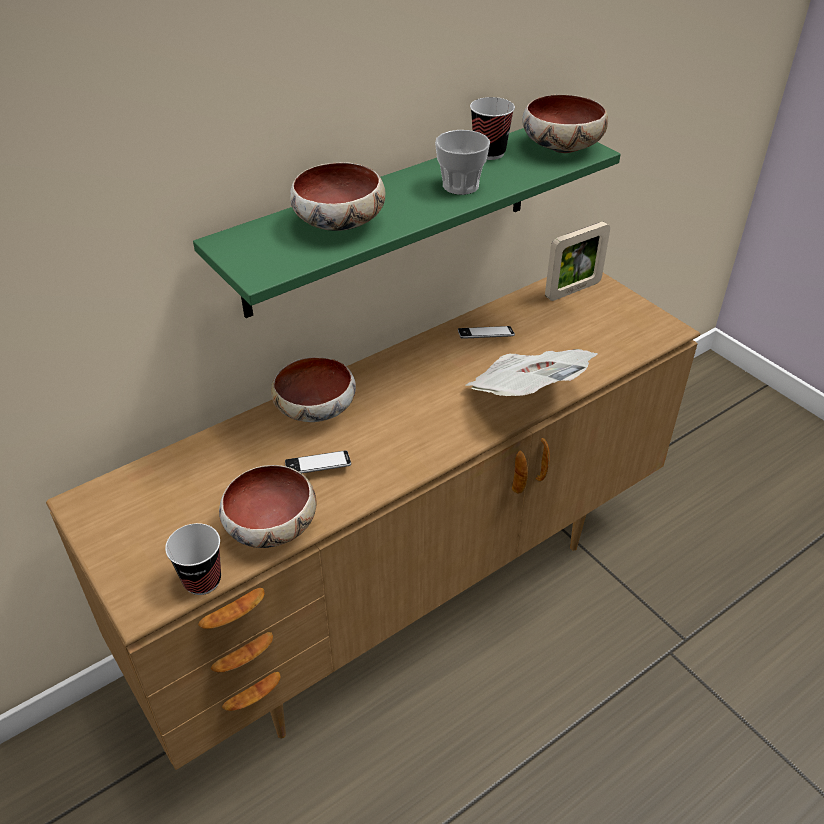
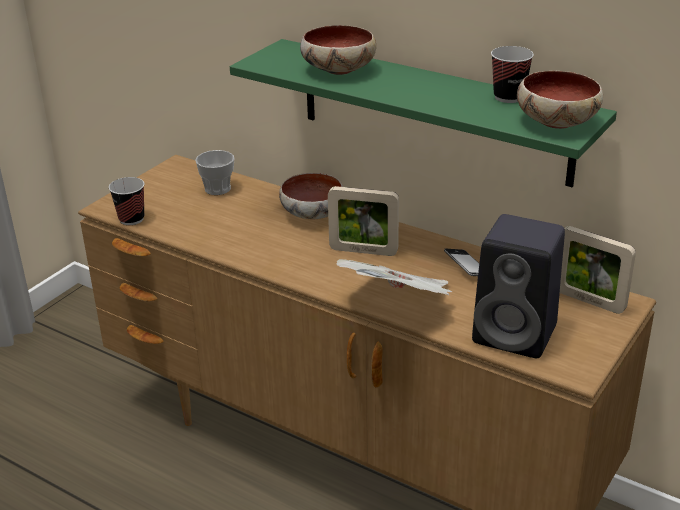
camera: 70 degrees right, 10 degrees down
(271, 528) = (185, 229): bowl -> none
(318, 467) = (252, 231): phone -> none
(417, 392) = (363, 251): none -> picture frame
(460, 186) = (436, 96): cup -> cup (217, 189)
(606, 341) = (517, 334): none -> black speaker

